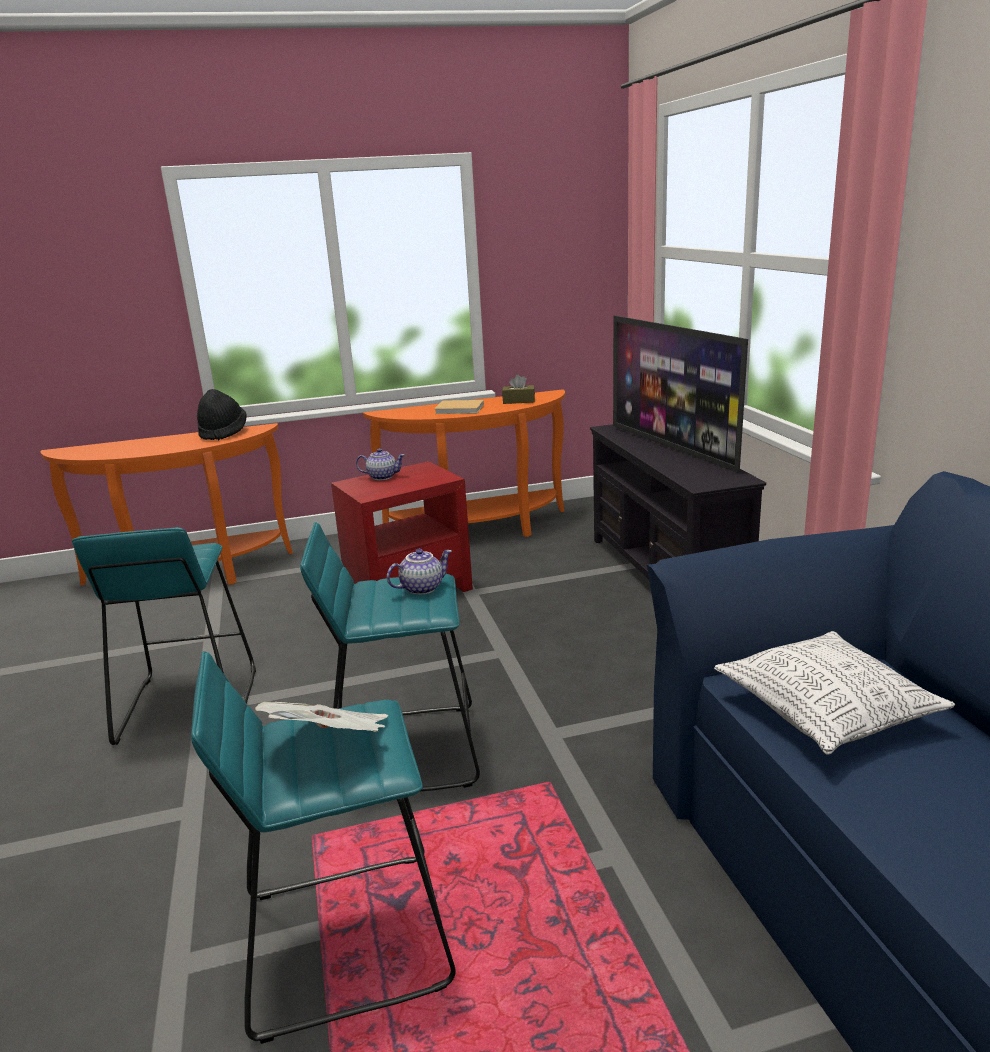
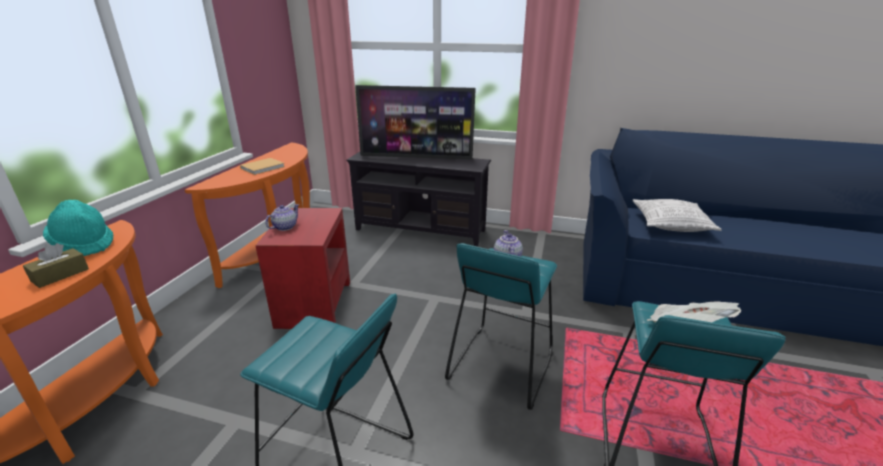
camera: 60 degrees left, 5 degrees up
(223, 433) = (84, 245): black hat -> turquoise hat
(518, 401) = (287, 154): brown tissue box -> brown tissue box (60, 275)

